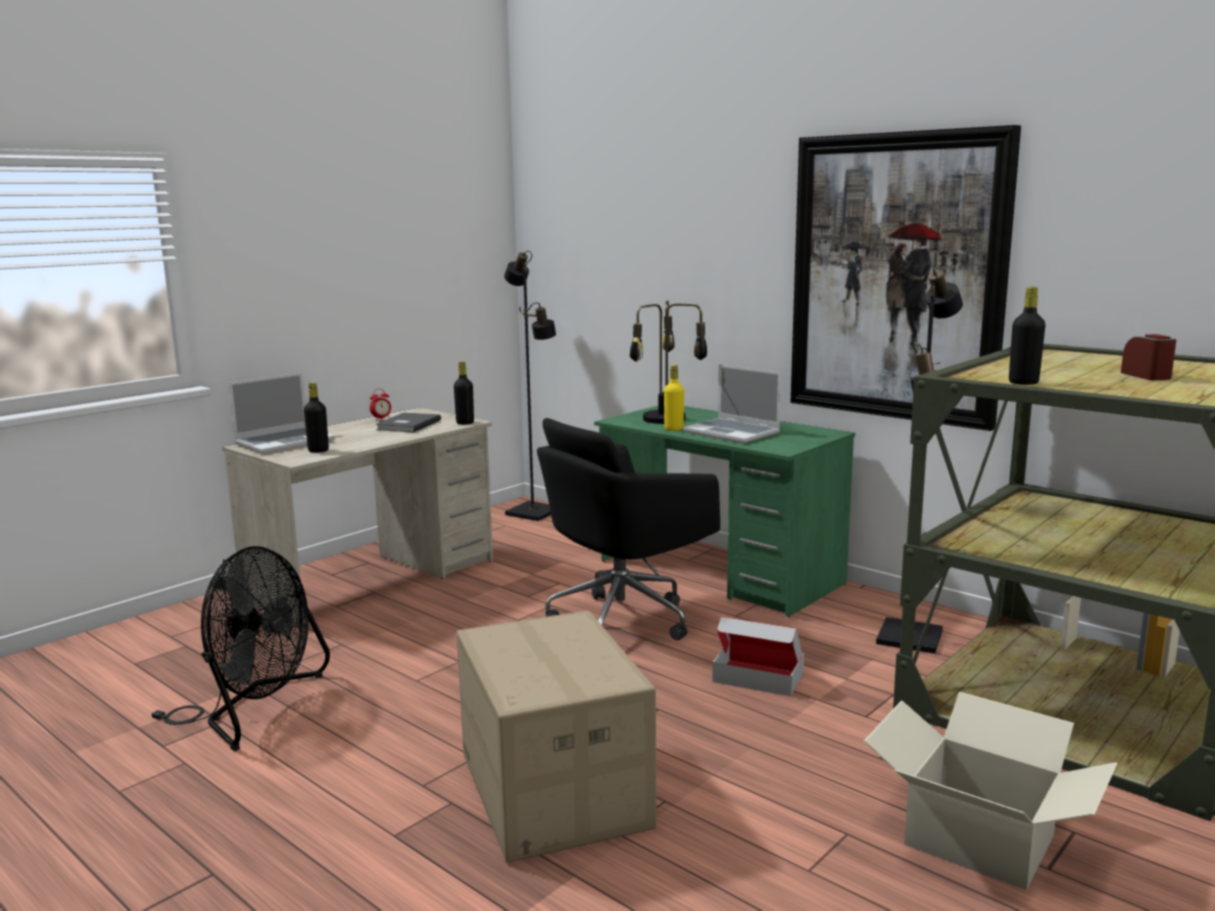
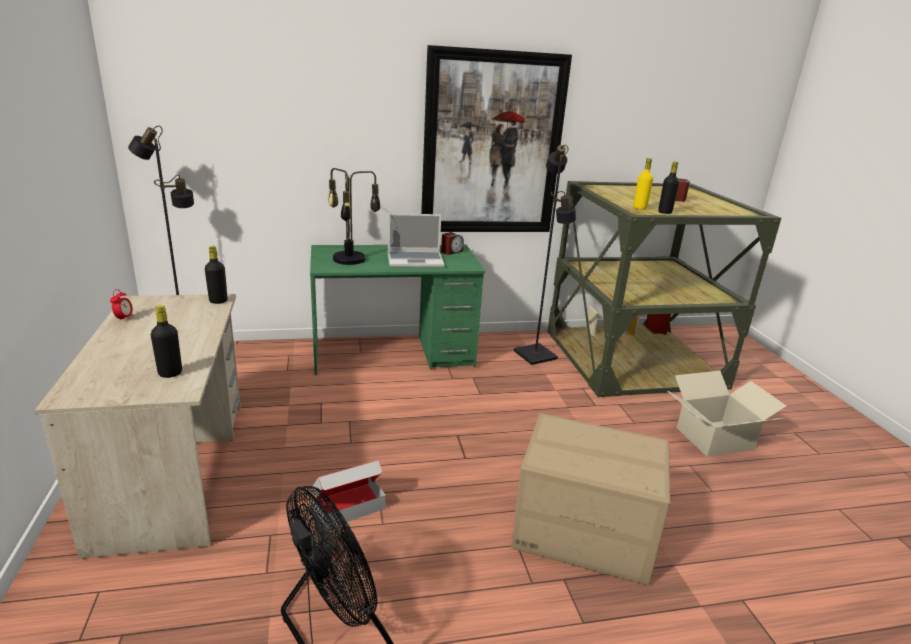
camera: 55 degrees left, 10 degrees up
(285, 442) = (101, 377): laptop -> none
(407, 425) = (171, 318): grey book -> none
(626, 620) = (409, 409): black office chair -> none
(674, 429) = (377, 266): yellow bottle -> yellow bottle (639, 208)
(758, 677) = (528, 409): cardboard box -> cardboard box (348, 505)
(807, 434) = (451, 251): none -> alarm clock

